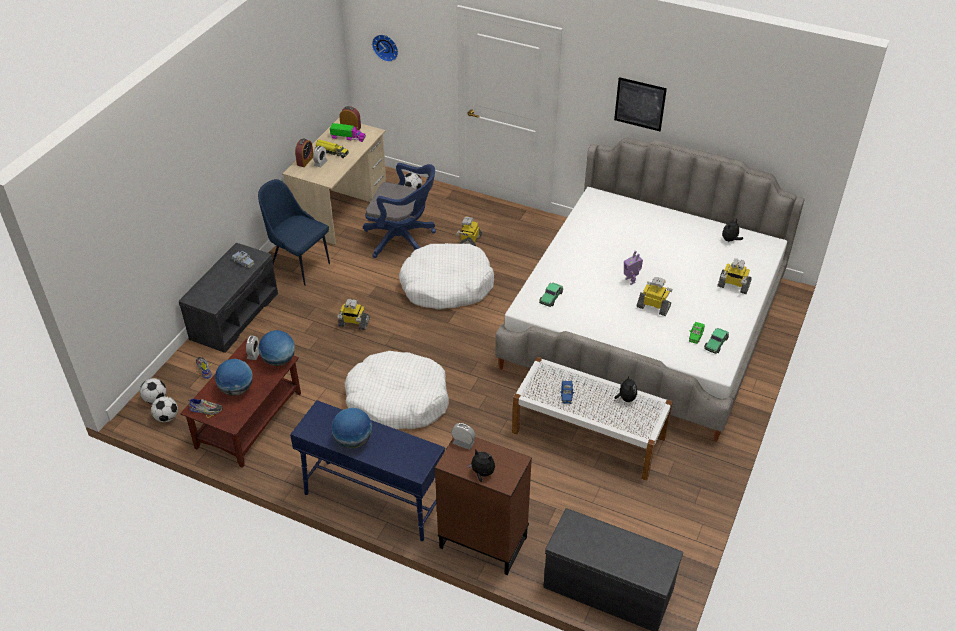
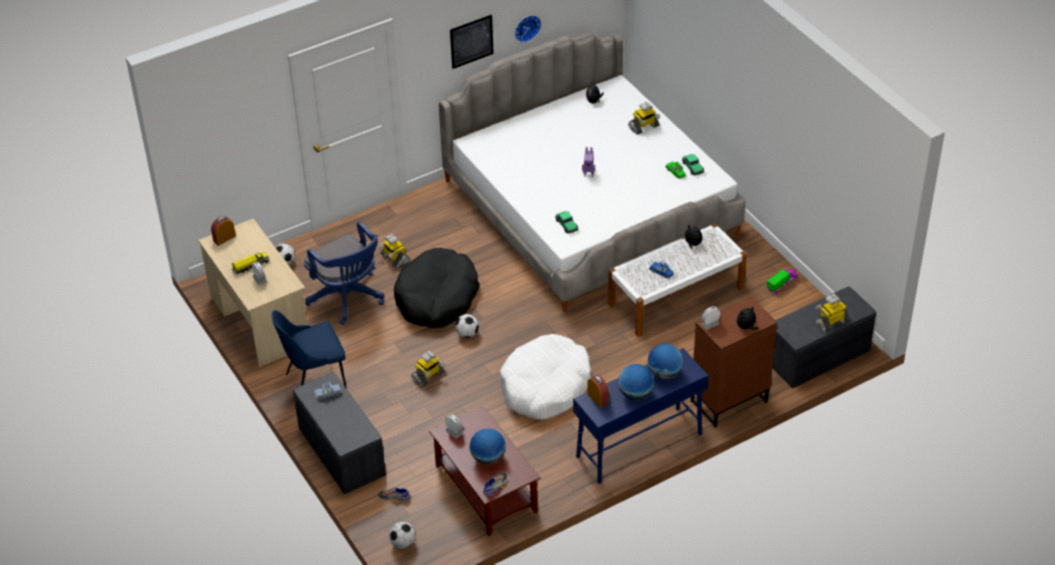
camera: 55 degrees left, 0 degrees up
(167, 417) = (433, 542): football -> football (467, 334)
(279, 360) = (476, 419): globe -> globe (664, 373)
(305, 161) = (245, 288): alarm clock -> alarm clock (598, 398)
(348, 137) = (238, 246): toy truck -> toy truck (781, 283)
(386, 47) = (216, 140): wall clock -> wall clock (526, 27)
(403, 239) = (348, 299): blue office chair -> blue office chair turned 90 degrees clockwise
(446, 285) = (437, 298): white dog bed -> black dog bed
(654, 307) = (628, 177): toy robot -> toy robot (831, 322)

